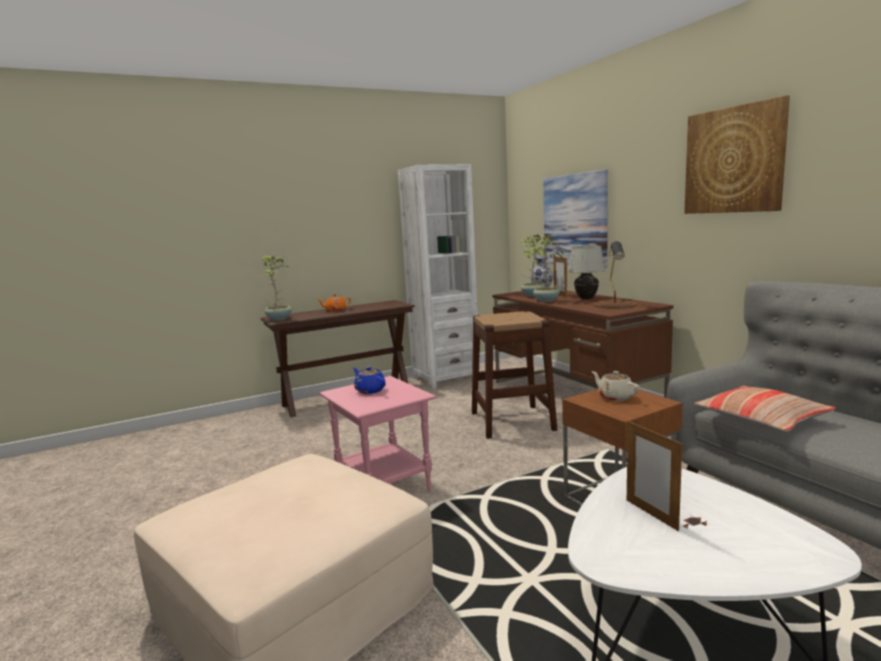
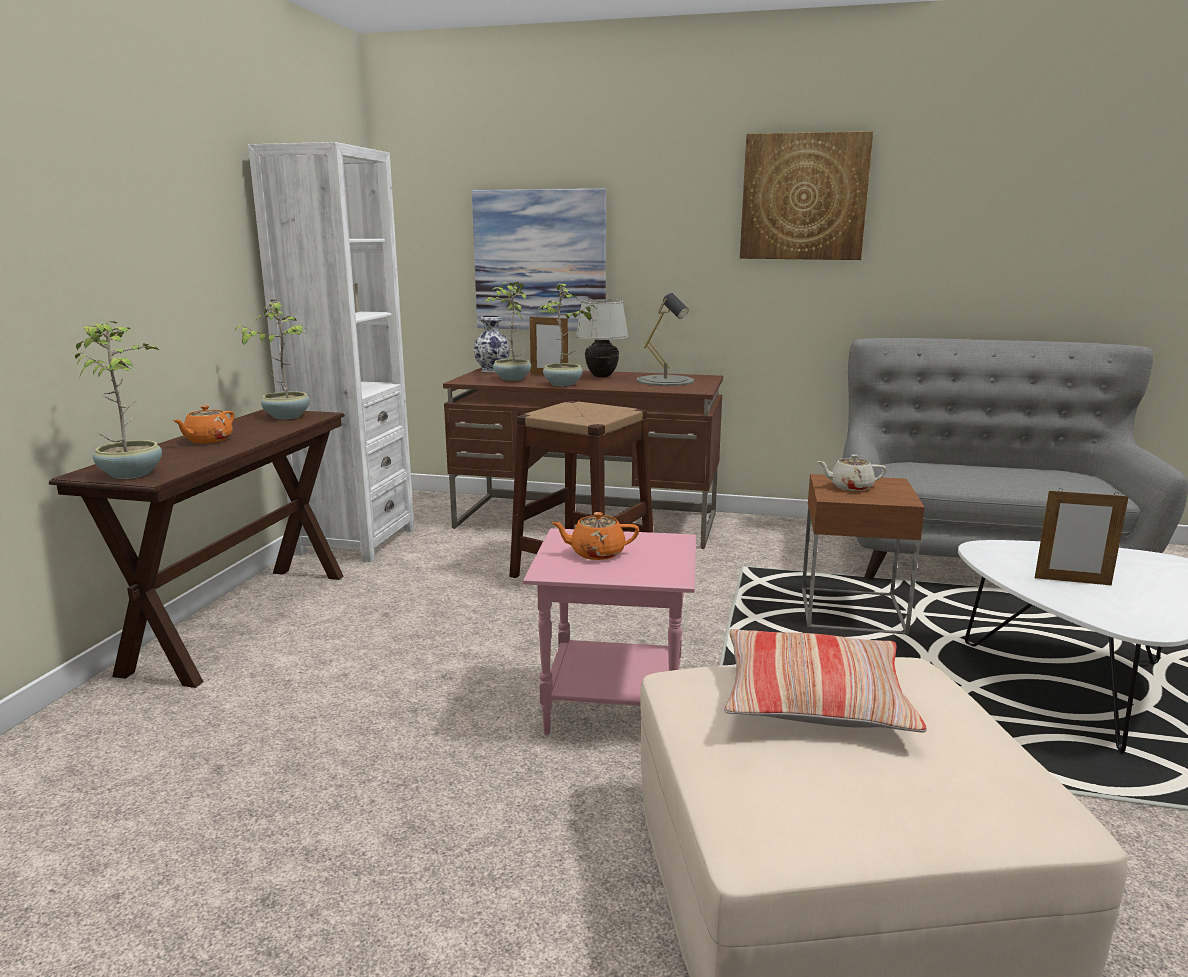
camera: 50 degrees left, 5 degrees up
(370, 390) = (596, 553): blue teapot -> orange teapot
(389, 304) = (286, 416): none -> potted plant
(615, 304) = (665, 381): brown table lamp -> grey table lamp
(761, 419) = (944, 482): pillow -> pillow (814, 699)

